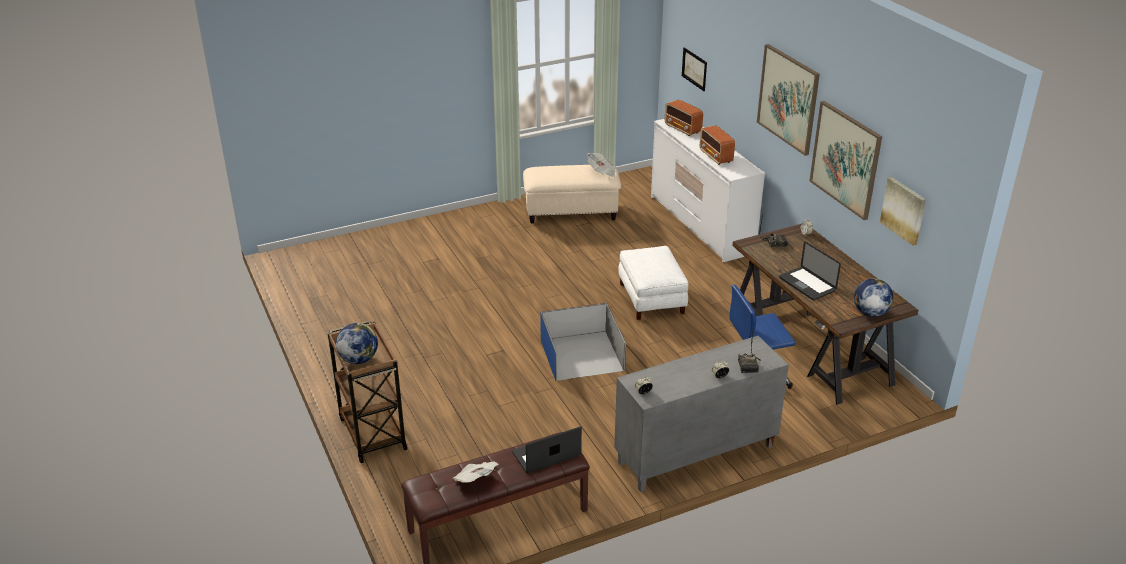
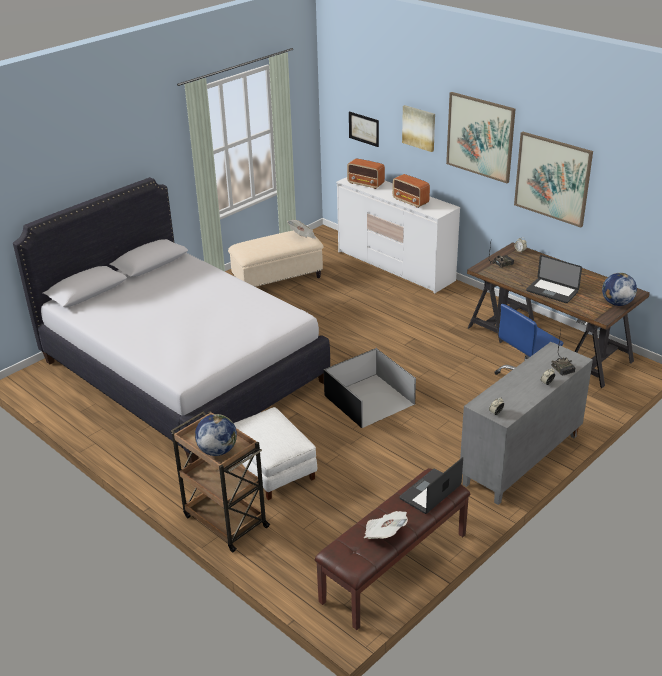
camera: 20 degrees left, 0 degrees up
(422, 283) = (182, 371): none -> white bed
(580, 355) = (368, 400): blue storage box -> black storage box
(652, 298) = (396, 337): white ottoman -> white ottoman (274, 469)
(904, 210) = (623, 210): picture -> picture (419, 128)

